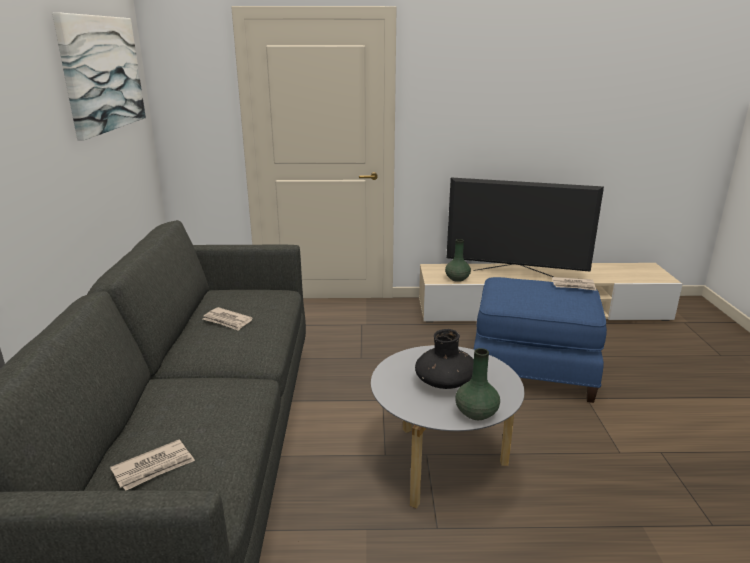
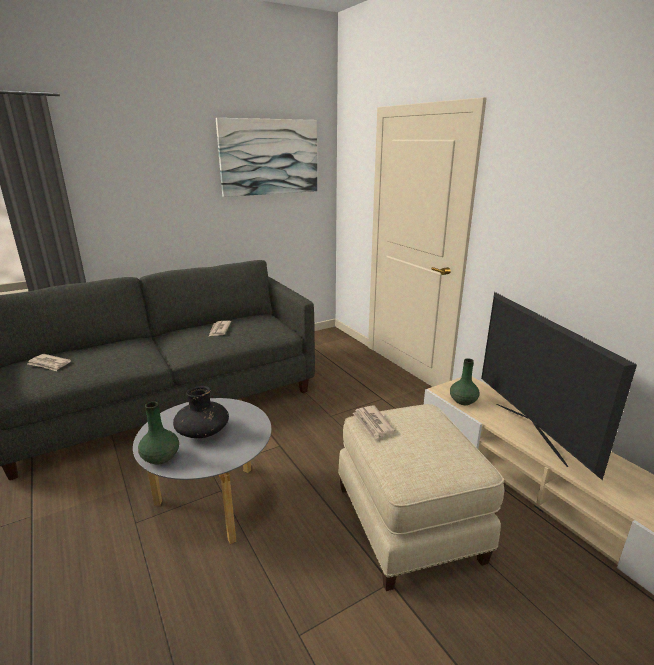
camera: 60 degrees right, 0 degrees up
(532, 369) = (409, 522): blue ottoman -> beige ottoman
(573, 285) = (467, 458): newspaper -> newspaper (373, 424)

